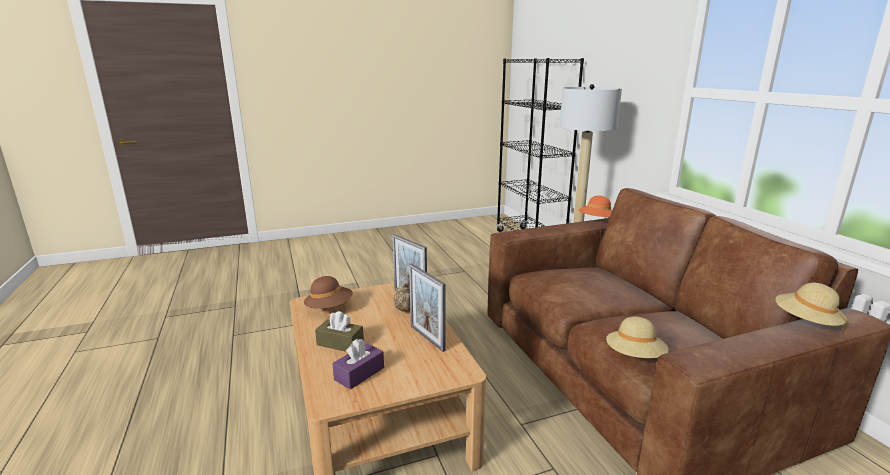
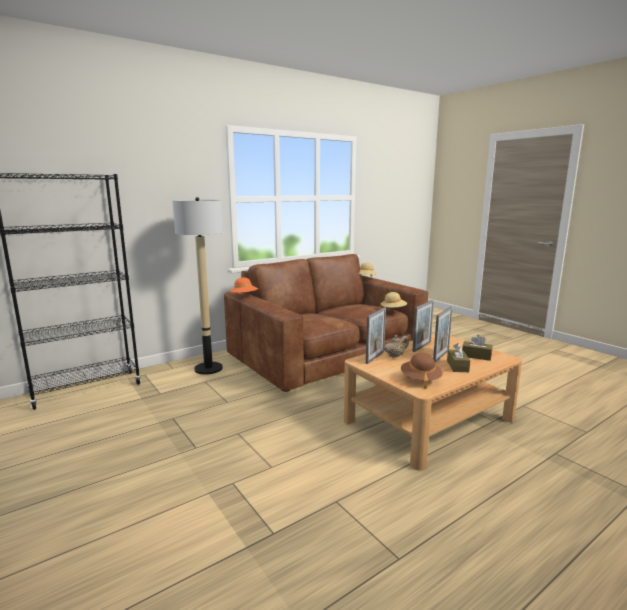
camera: 105 degrees left, 5 degrees down
(359, 373) = (476, 356): purple tissue box -> brown tissue box
(382, 342) = (441, 356): none -> picture frame

